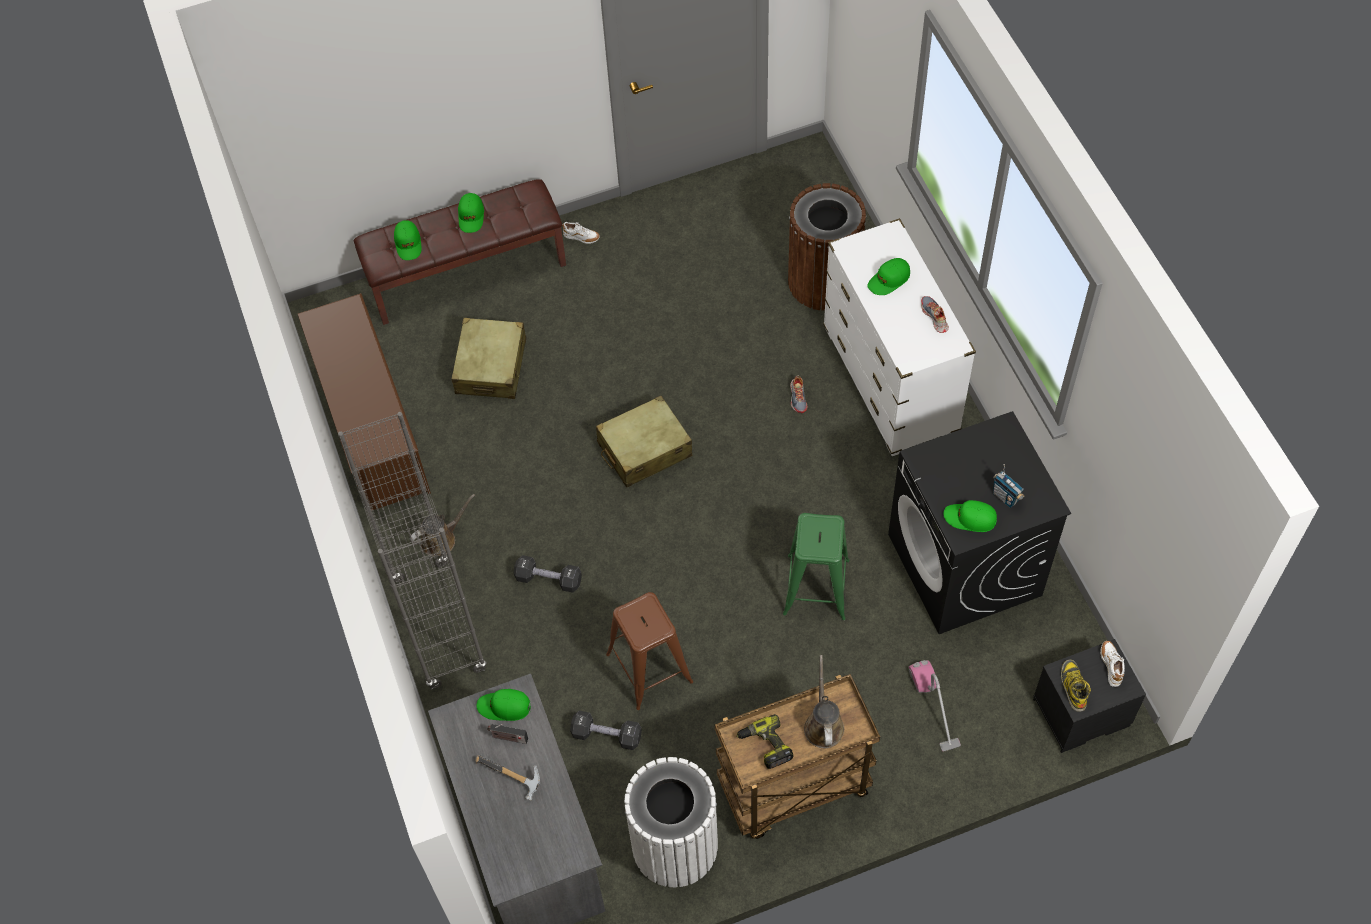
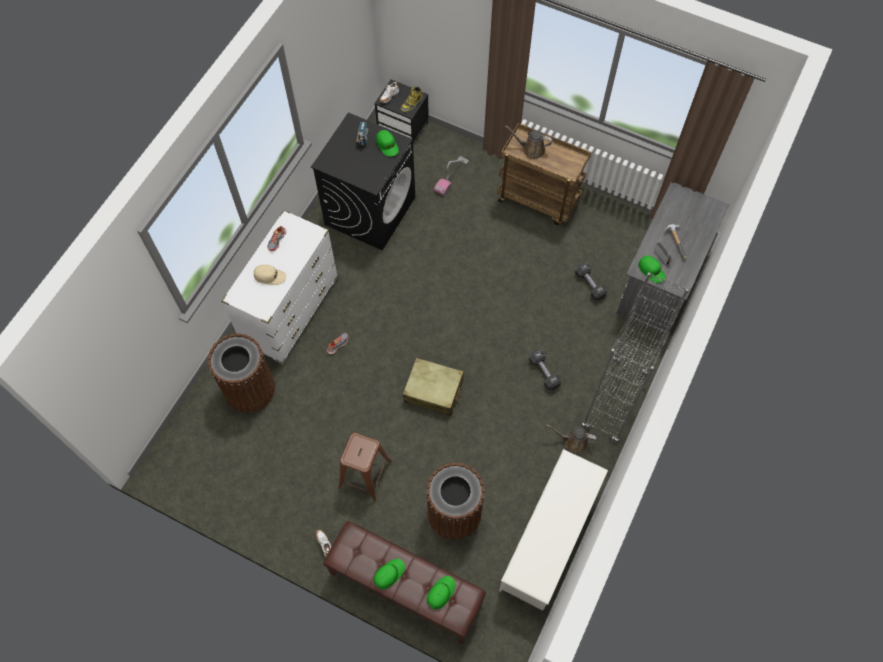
camera: 135 degrees left, 5 degrees up
(372, 428) = (549, 540): brown shoe rack -> white shoe rack
(491, 366) = (454, 513): beige suitcase -> brown trash can
(649, 668) = (543, 294): brown stool -> brown stool (365, 474)
(675, 845) = (607, 222): white trash can -> none
(765, 746) = (562, 162): power drill -> none
(816, 587) = (437, 259): green stool -> none
(823, 724) = (531, 149): brown watering can -> brown watering can turned 60 degrees clockwise
(889, 280) = (270, 276): green cap -> beige cap

